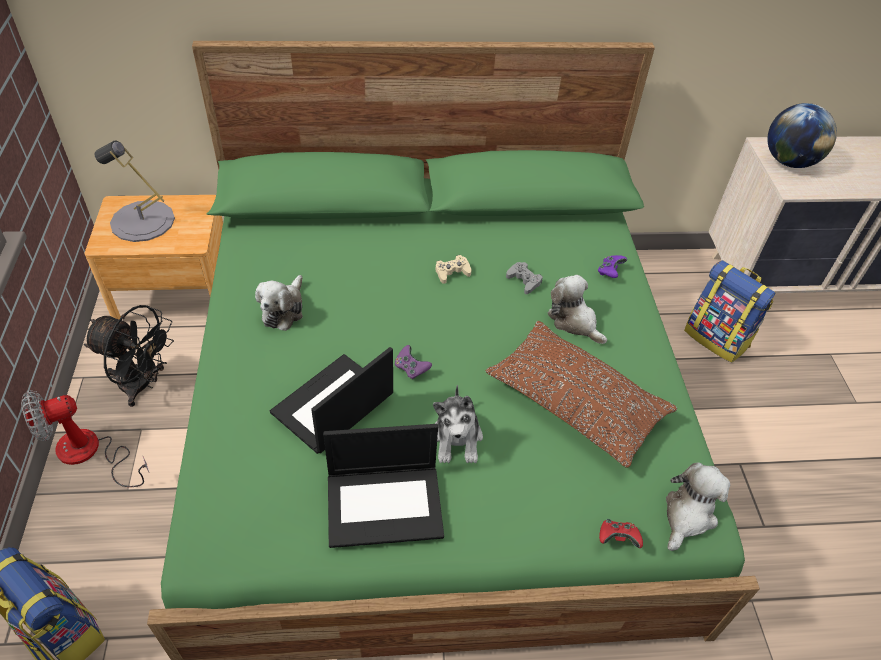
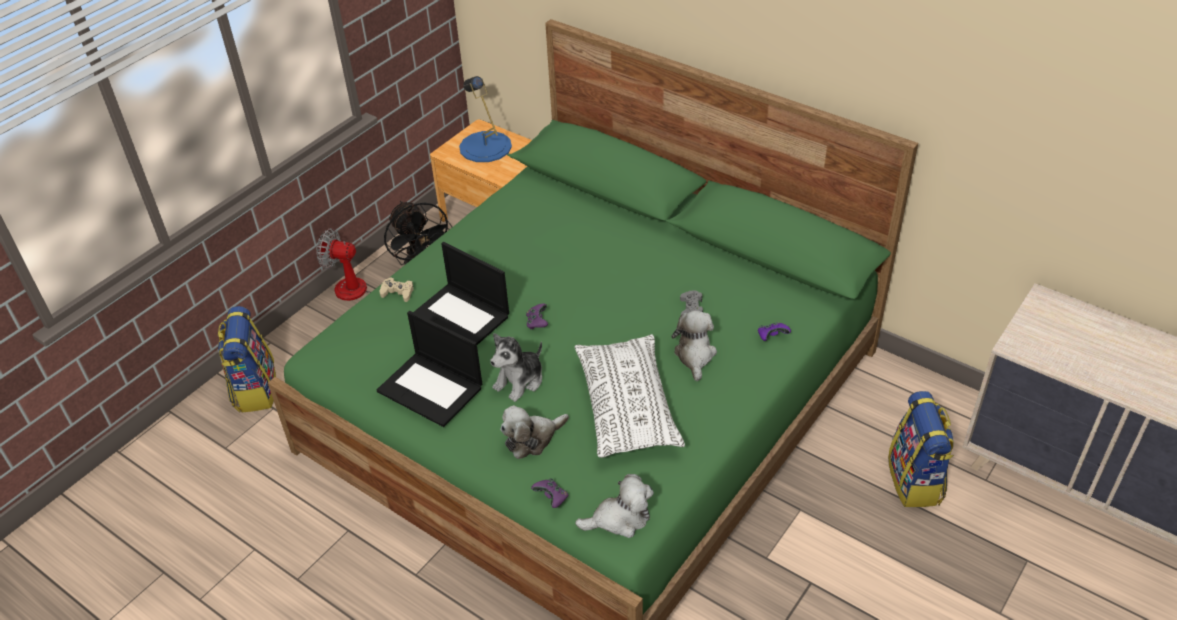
camera: 45 degrees right, 5 degrees down
(142, 221) = (485, 147): grey table lamp -> blue table lamp
(284, 309) = (499, 244): plush toy -> plush toy (532, 439)
(332, 405) = (461, 316): laptop -> laptop turned 135 degrees counterclockwise
(452, 272) = (642, 275): beige game controller -> beige game controller (398, 292)
(575, 402) = (627, 406): brown pillow -> white pillow
(617, 538) = (552, 498): red game controller -> purple game controller
(789, 162) = (1049, 323): globe -> none

